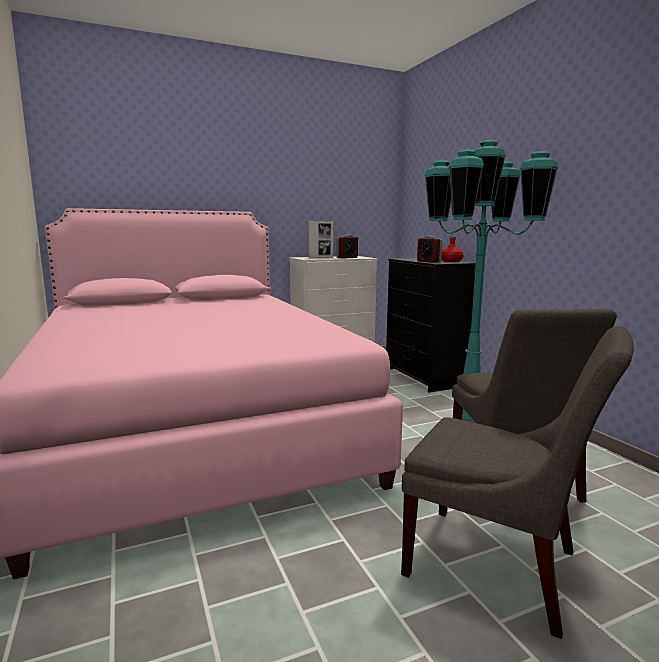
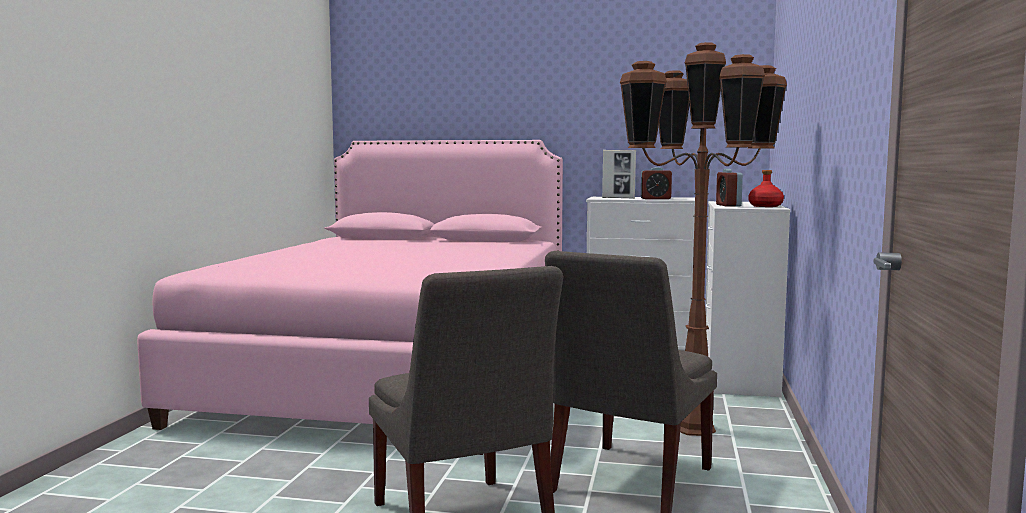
camera: 35 degrees right, 5 degrees down
(424, 377) = (739, 378): black dresser -> white dresser
(469, 421) = (695, 428): turquoise floor lamp -> brown floor lamp

